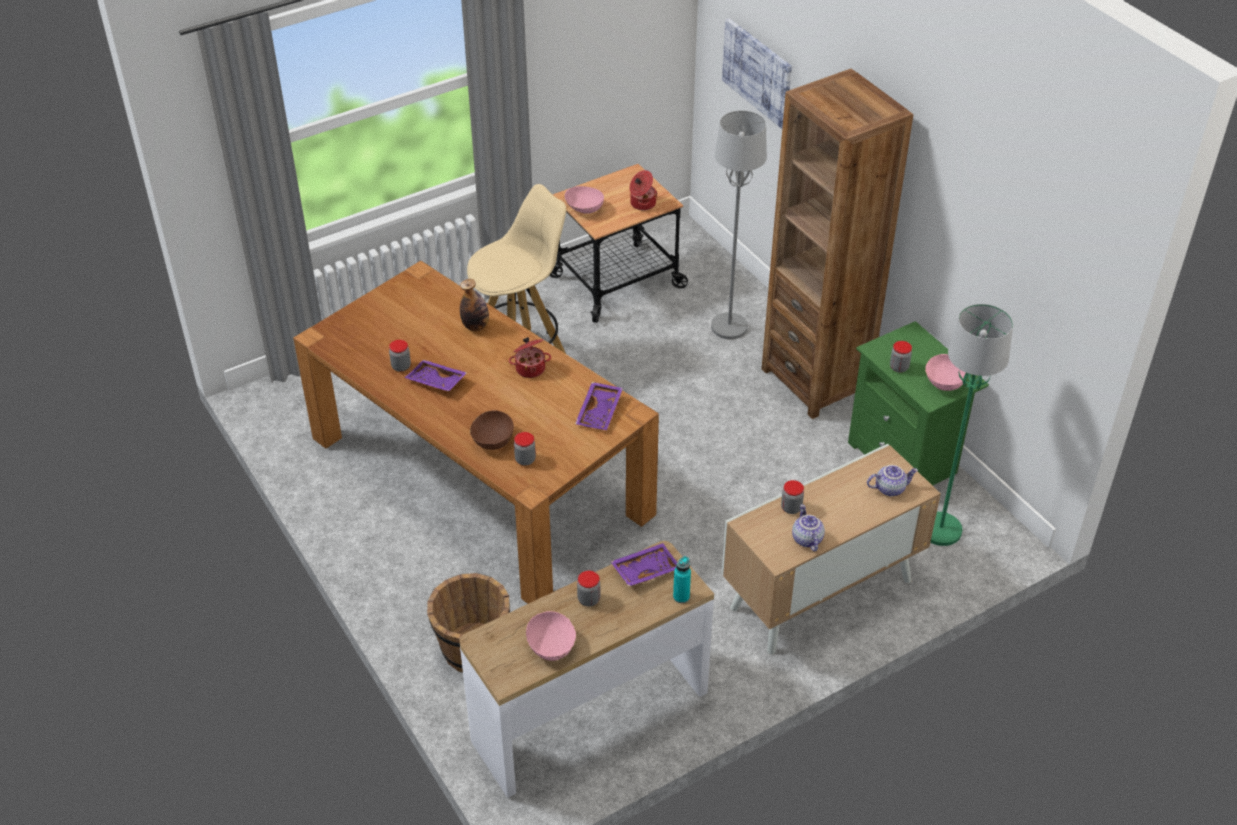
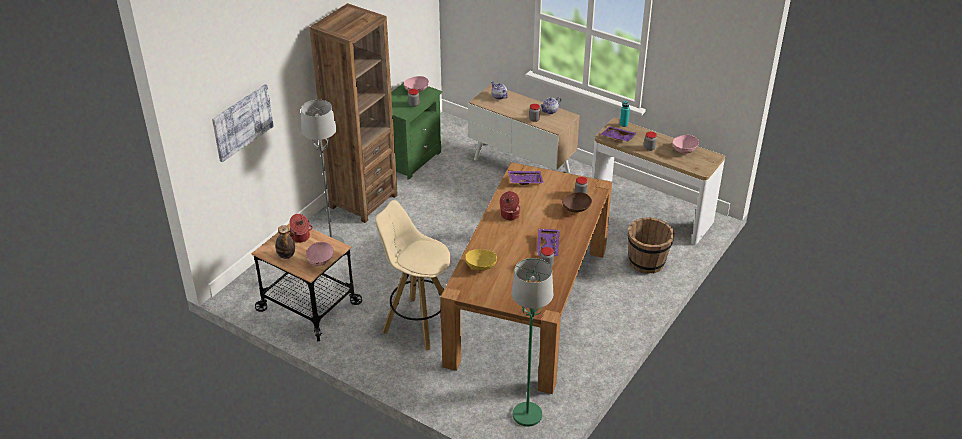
camera: 115 degrees left, 5 degrees down
(447, 309) = (481, 266): none -> yellow bowl
(475, 326) = (489, 248): bottle -> bottle (286, 255)
(940, 529) = (453, 140): green floor lamp -> green floor lamp (527, 415)

